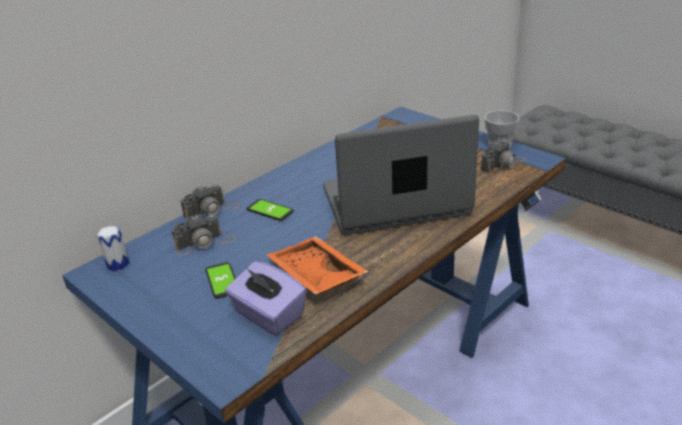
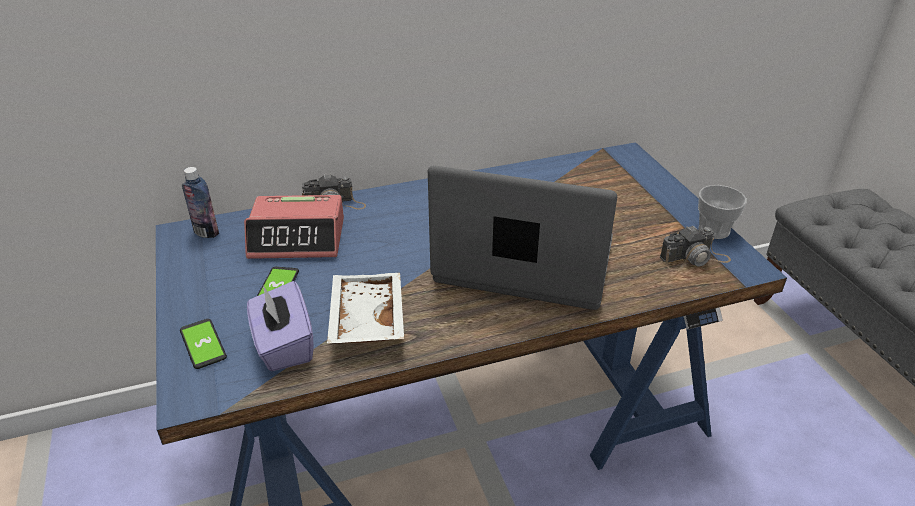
camera: 25 degrees right, 5 degrees up
(118, 264) = (206, 232): can -> bottle
(205, 242) = (298, 238): camera -> alarm clock
(270, 211) = (388, 224): phone -> phone (203, 344)
(314, 276) = (365, 319): orange tray -> white tray

